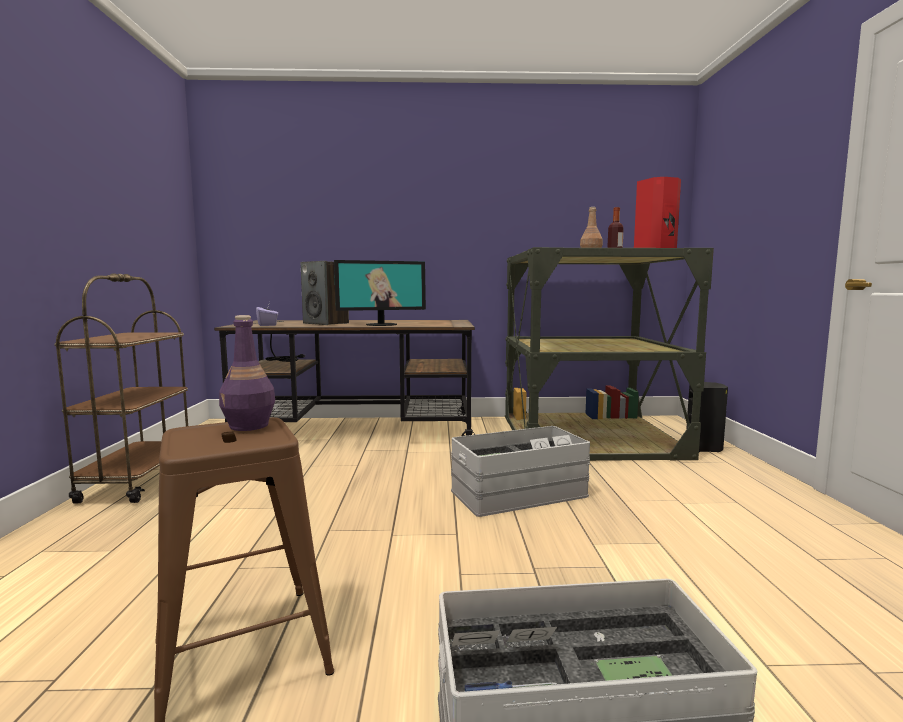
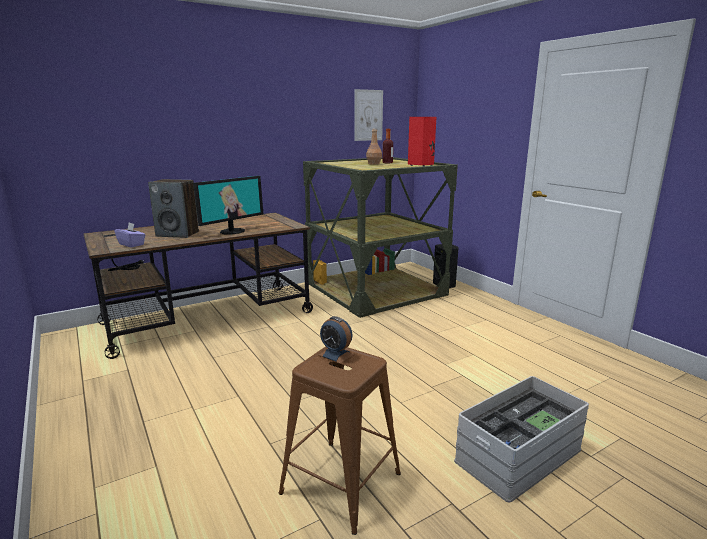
camera: 30 degrees left, 10 degrees up
(138, 481) = (78, 410): brown cart -> none
(249, 426) = (336, 355): purple bottle -> alarm clock
(518, 492) = (377, 342): grey storage box -> none
(609, 202) = (368, 115): none -> picture

